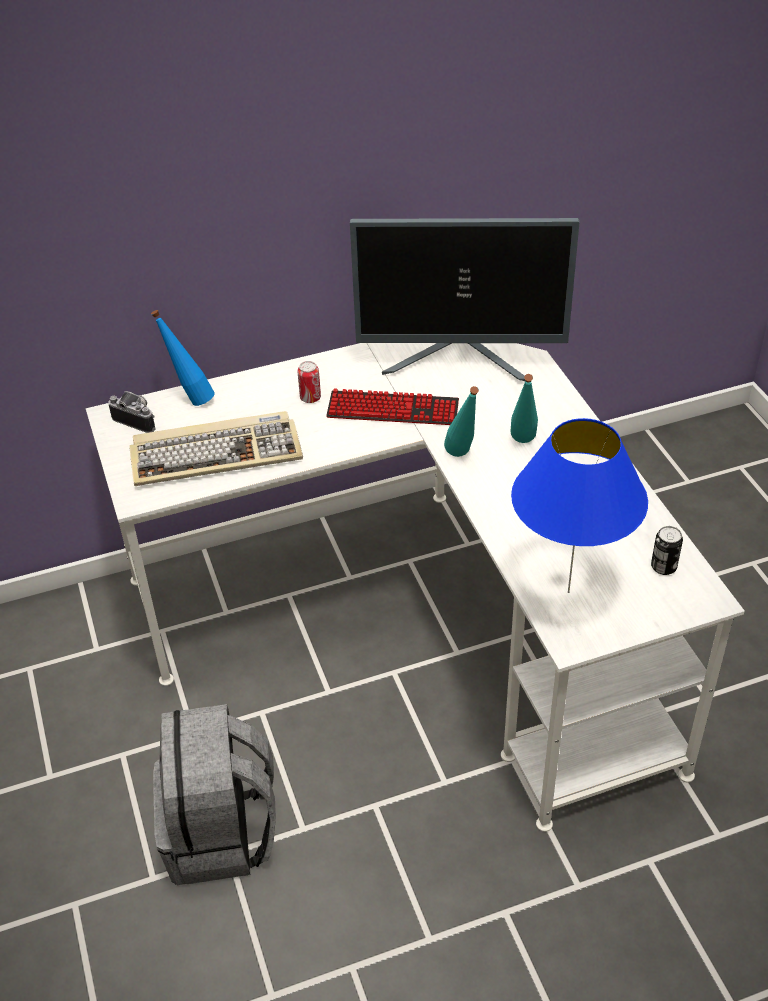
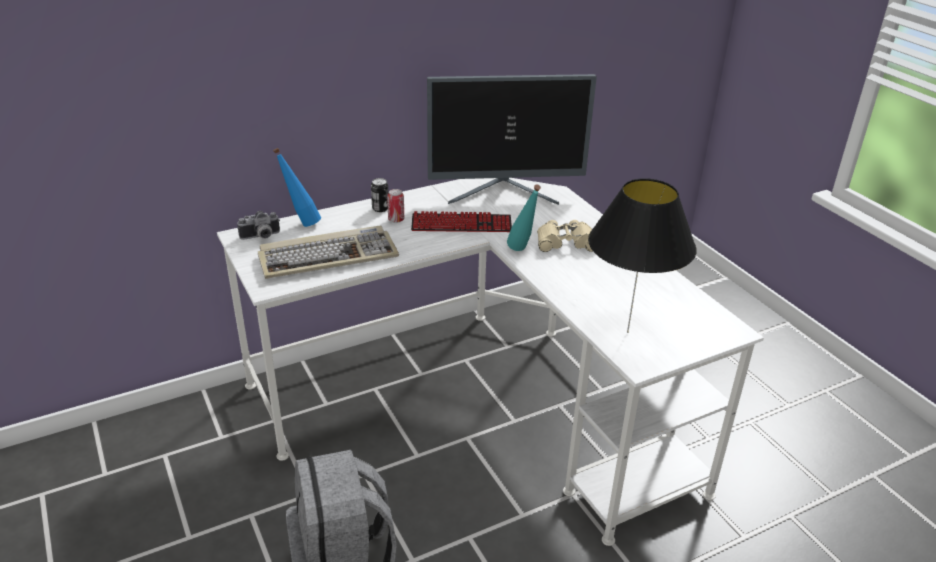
camera: 10 degrees left, 10 degrees down
(138, 419) = (261, 237): camera -> camera turned 135 degrees clockwise
(523, 445) = (565, 242): turquoise bottle -> beige binoculars
(569, 592) = (628, 332): blue table lamp -> black table lamp
(663, 567) = (694, 312): can -> can (380, 208)

